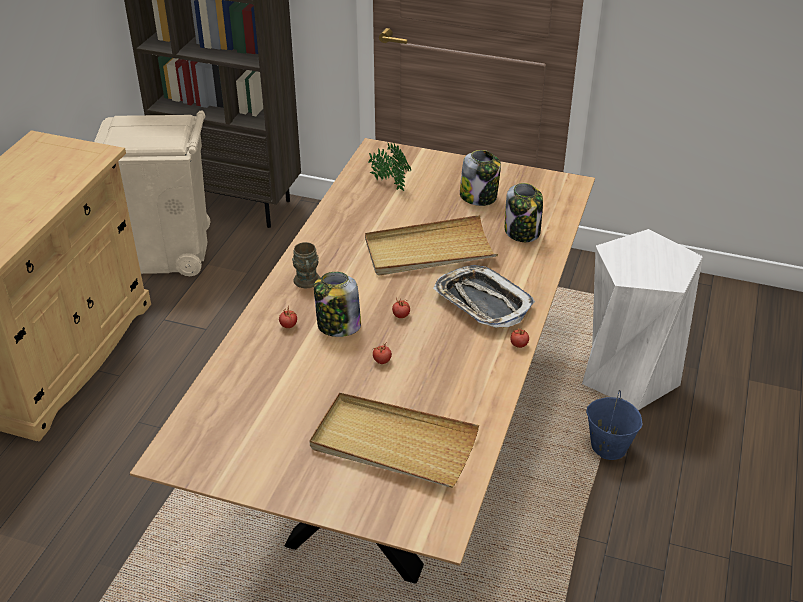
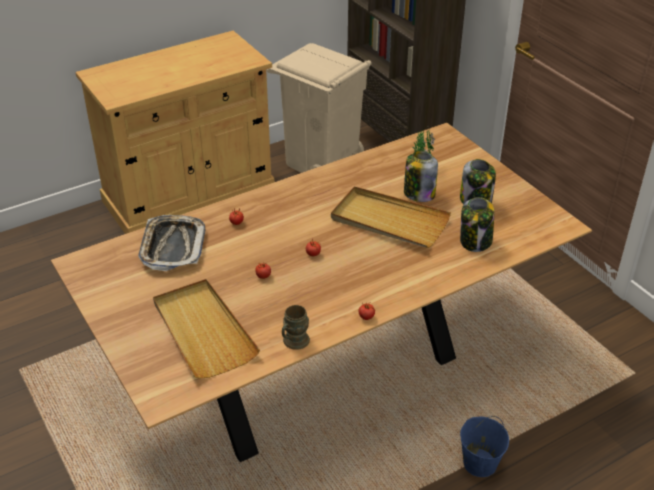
camera: 40 degrees right, 0 degrees up
(307, 283) = (282, 202): brown mug -> brown mug (293, 343)
(338, 326) = (265, 239): jar -> jar (418, 194)
(482, 302) = (379, 275): tray -> tray (172, 247)
(628, 374) = (560, 421): white stool -> none

